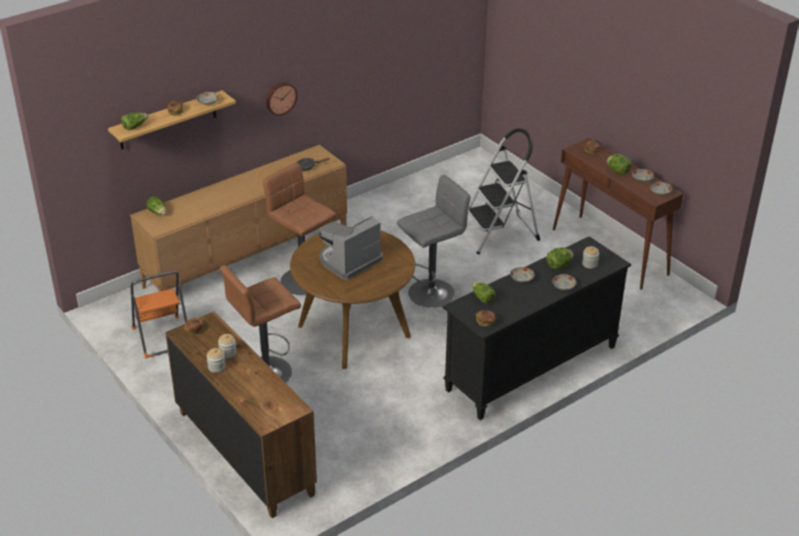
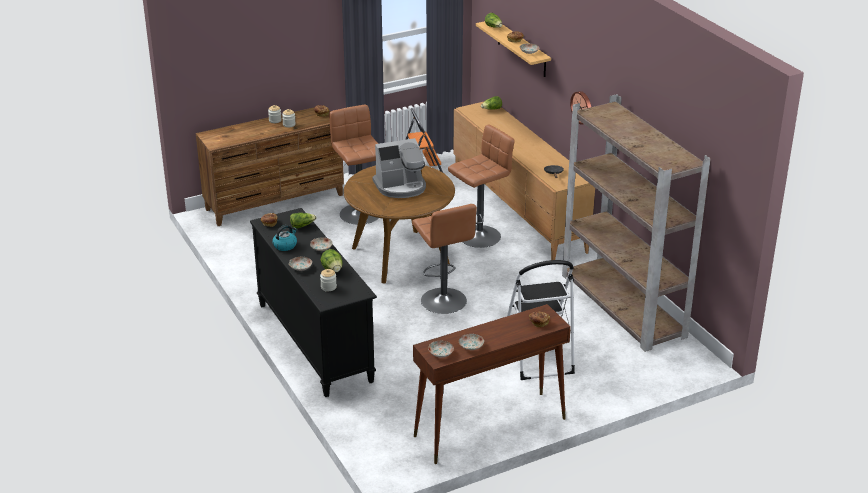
camera: 100 degrees right, 5 degrees down
(349, 261) = (401, 187): coffee machine -> coffee machine turned 105 degrees clockwise
(408, 194) = (623, 305): none -> brown bookcase
(432, 293) = (443, 301): grey stool -> brown stool
(526, 303) = (285, 245): none -> kettle
(618, 171) = (490, 332): lettuce -> none

